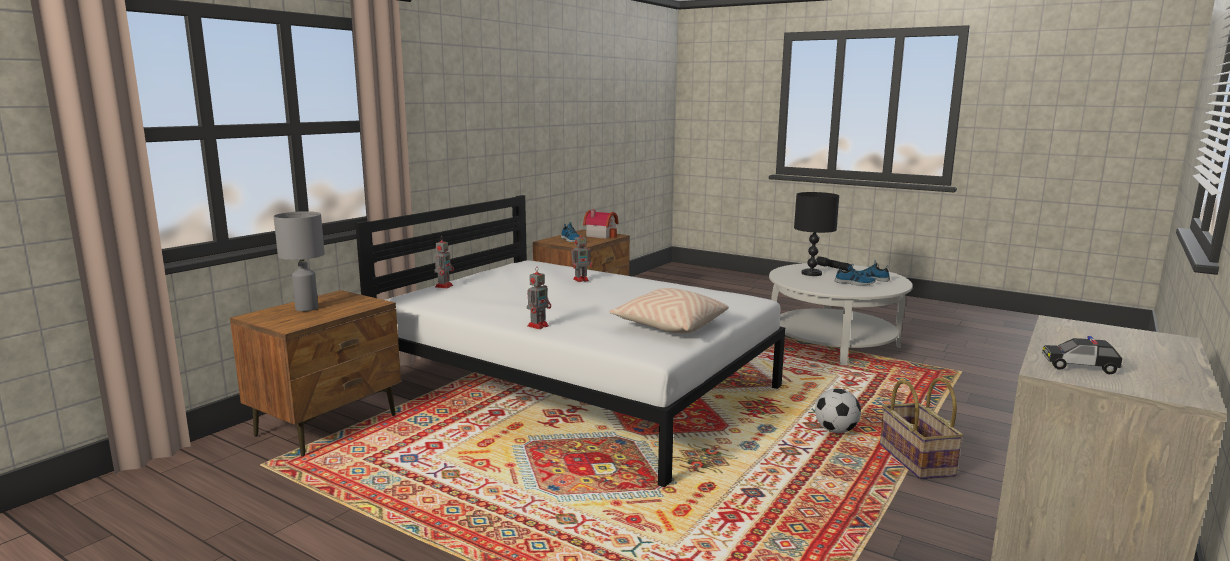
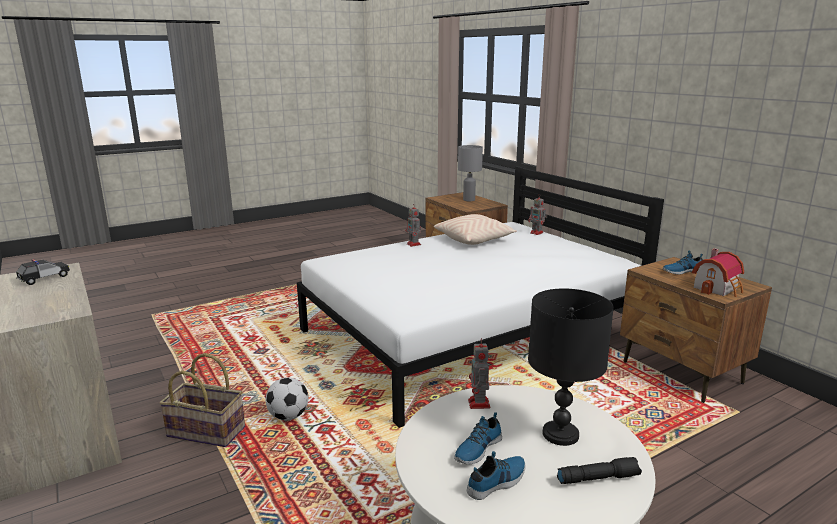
camera: 115 degrees right, 5 degrees up
(581, 279) = (531, 268): toy robot -> toy robot (479, 404)
(669, 326) = (371, 273): beige pillow -> beige pillow (474, 240)

